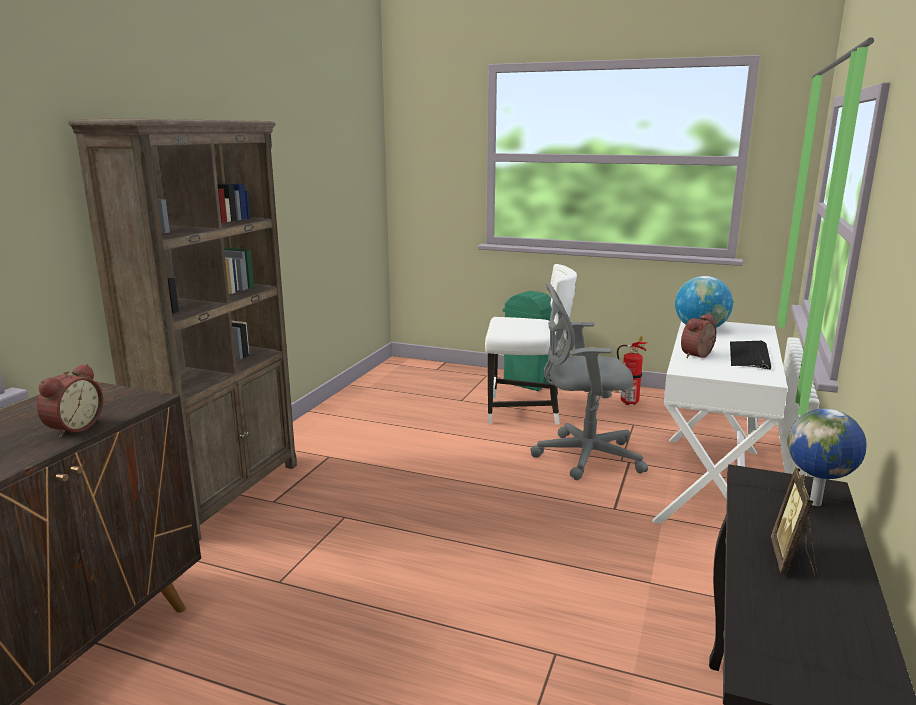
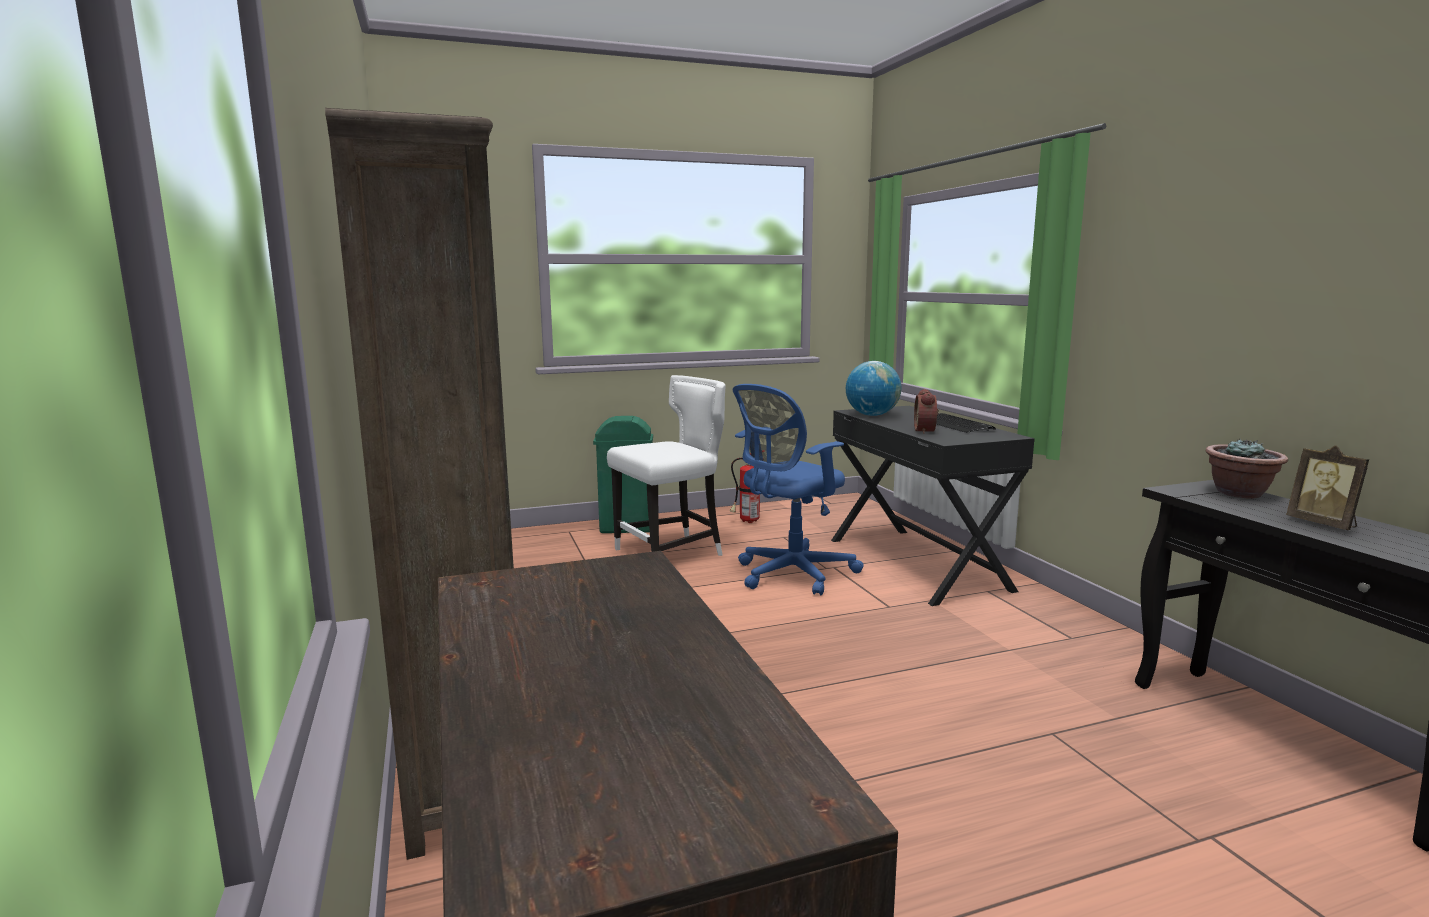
camera: 40 degrees left, 5 degrees down
(72, 428) = (655, 619): alarm clock -> none
(582, 456) = (790, 575): grey office chair -> blue office chair
(711, 484) = (917, 563): white desk -> black desk
(817, 503) = (1240, 493): globe -> potted plant

